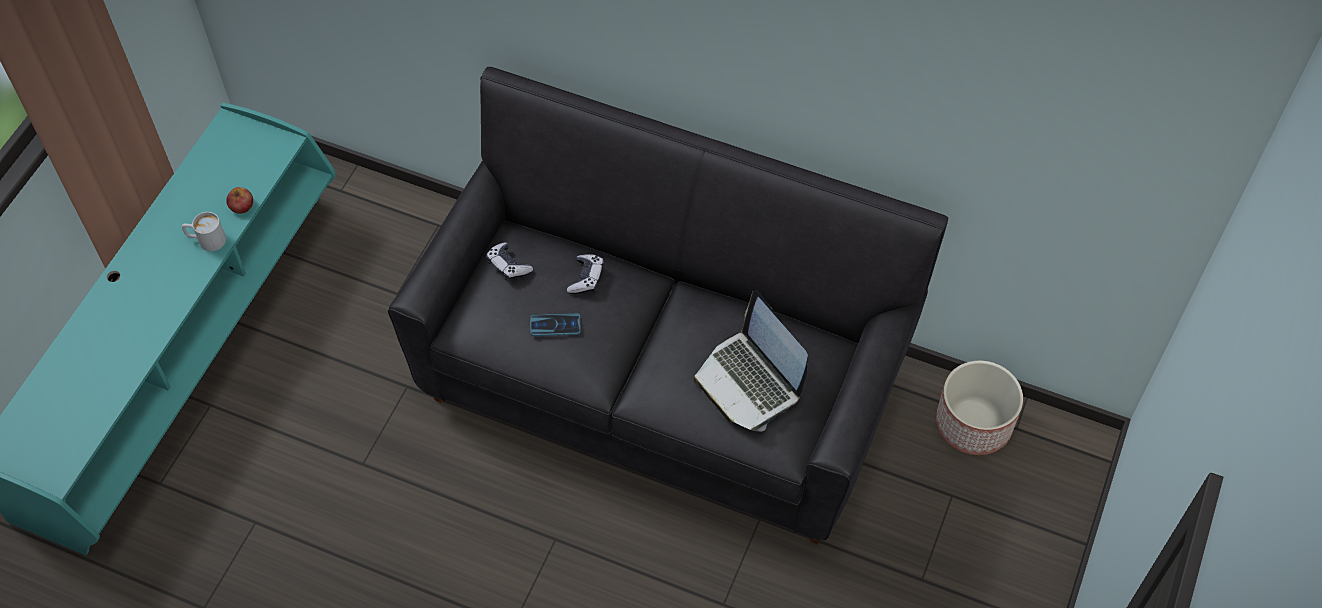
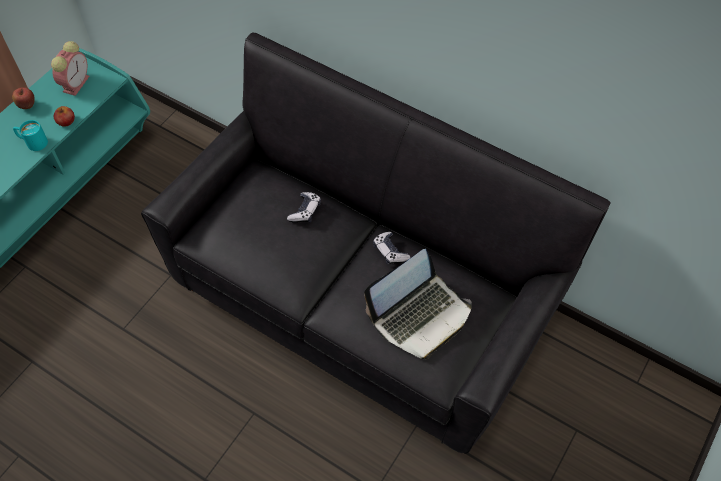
camera: 10 degrees right, 0 degrees up
(183, 193) = (27, 106): none -> apple
(206, 240) = (33, 142): white mug -> turquoise mug
(240, 152) = (76, 83): none -> alarm clock
(508, 266) = (246, 192): game controller -> game controller (390, 252)
(555, 325) = (272, 245): phone -> none
(750, 381) = (420, 315): laptop -> laptop turned 105 degrees counterclockwise
(974, 423) = (603, 373): planter -> none

